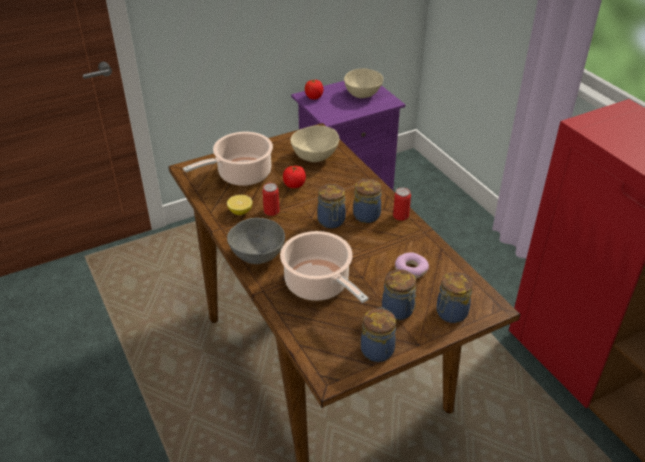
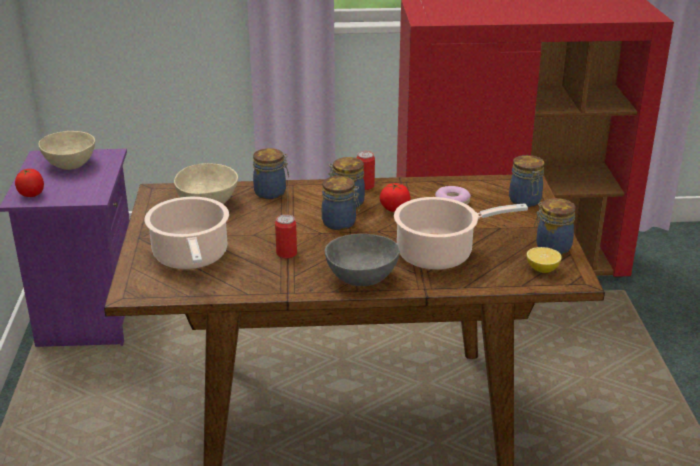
camera: 65 degrees left, 10 degrees down
(240, 211) = (267, 273): lemon -> lemon (542, 269)
(294, 184) = (249, 228): tomato -> tomato (394, 208)
(398, 311) = (506, 223): jar -> jar (271, 193)

